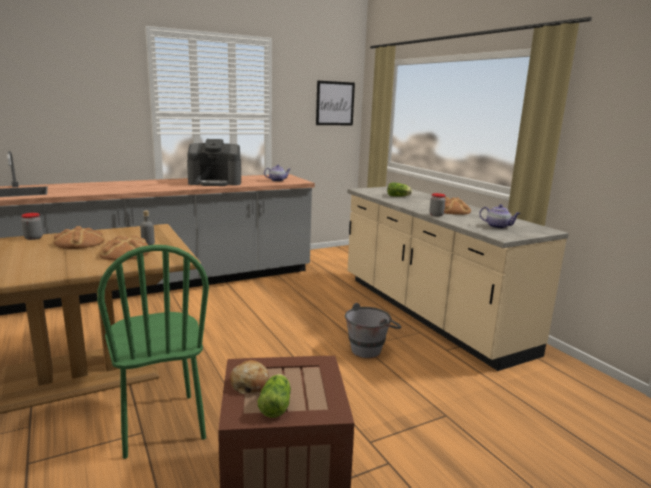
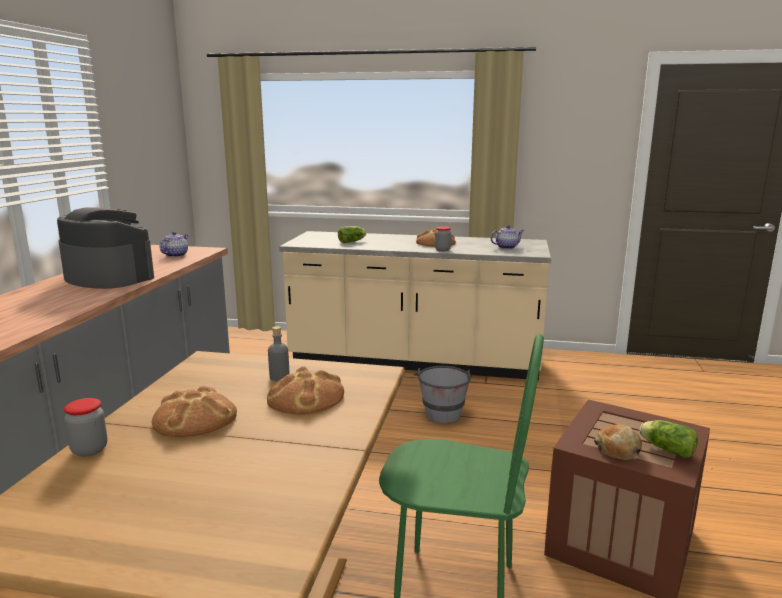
camera: 50 degrees left, 0 degrees up
(215, 182) = (108, 277): coffee machine -> coffee machine turned 90 degrees counterclockwise
(335, 103) = (163, 134): picture -> none

